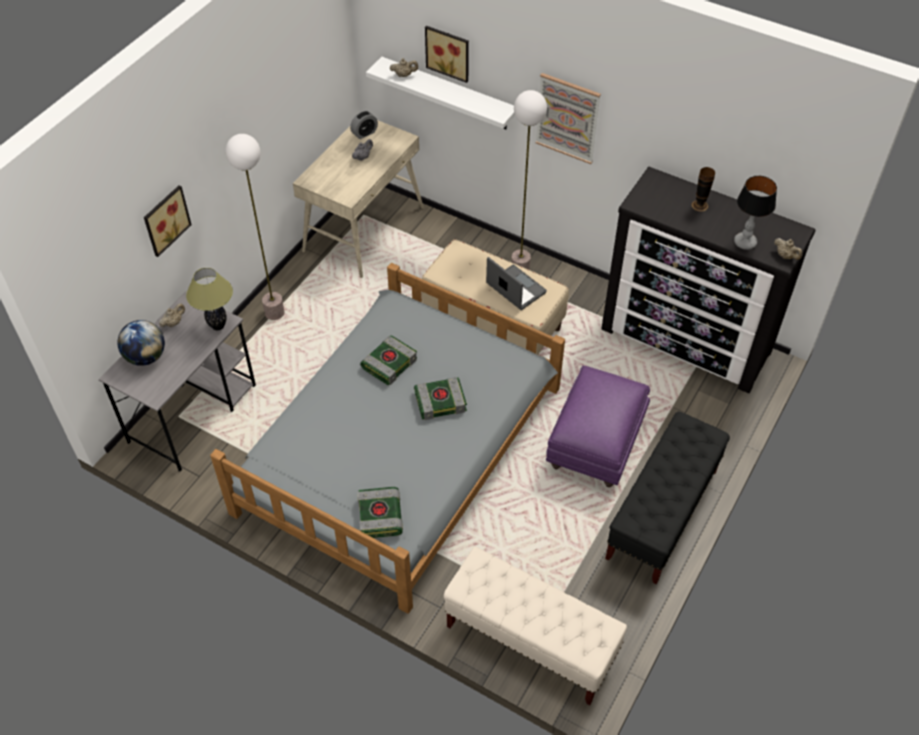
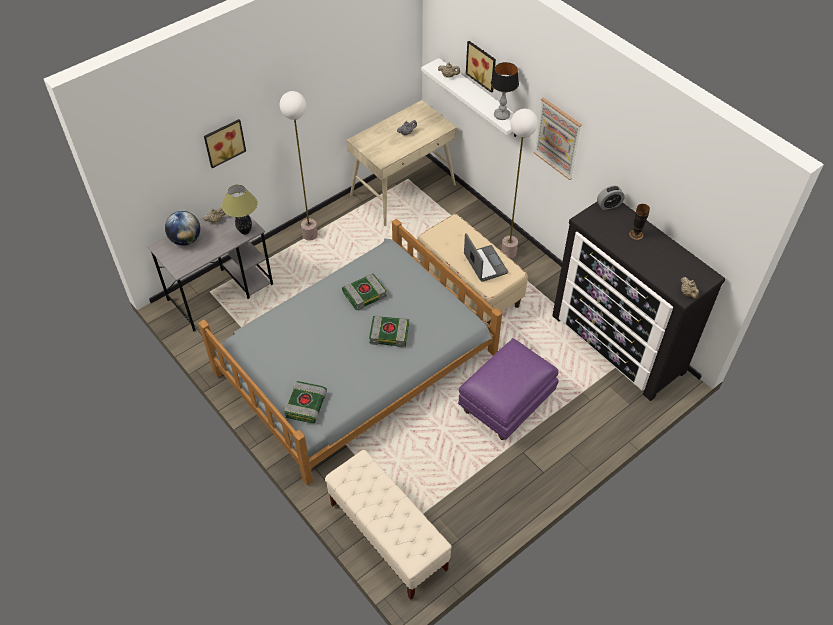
camera: 20 degrees right, 0 degrees up
(364, 133) = (416, 115): alarm clock -> alarm clock (609, 205)
(662, 514) = (534, 474): black bench -> none
(744, 243) = (658, 274): table lamp -> table lamp (501, 115)

